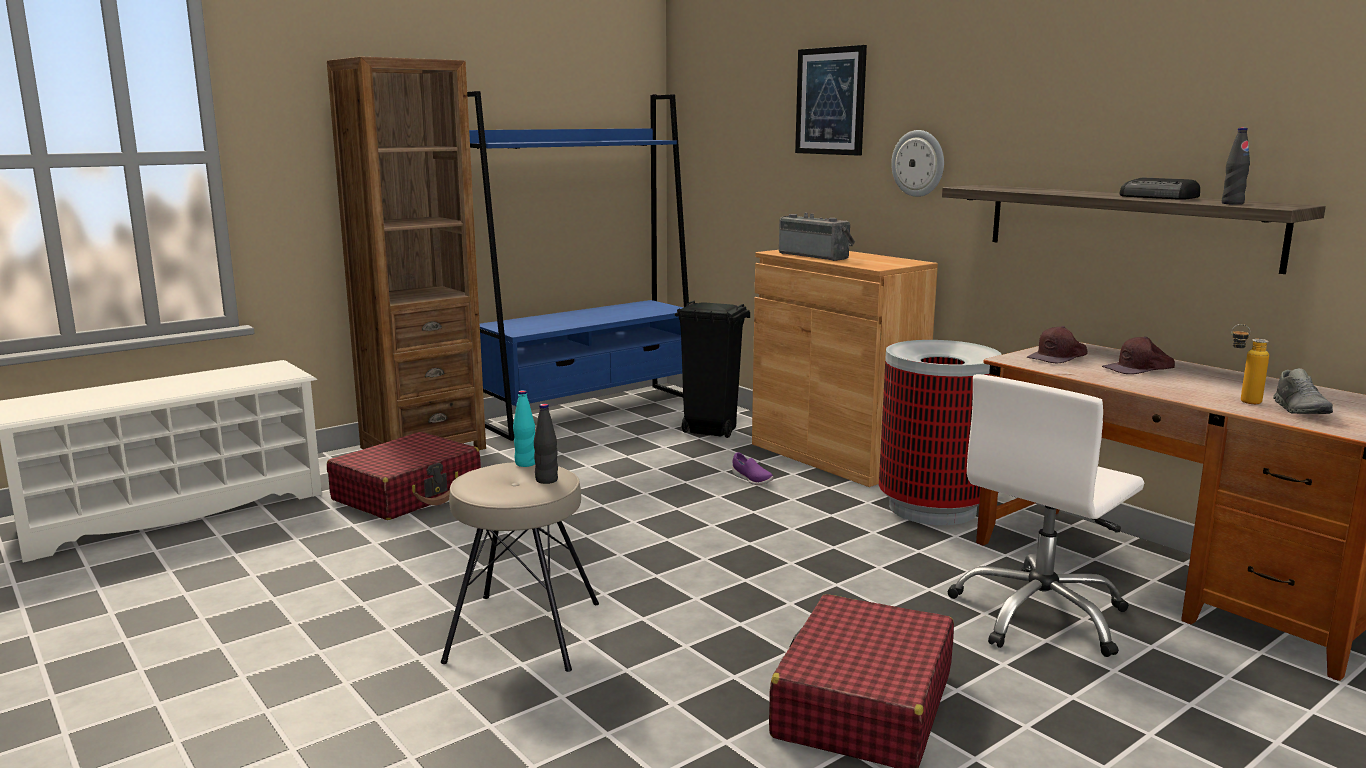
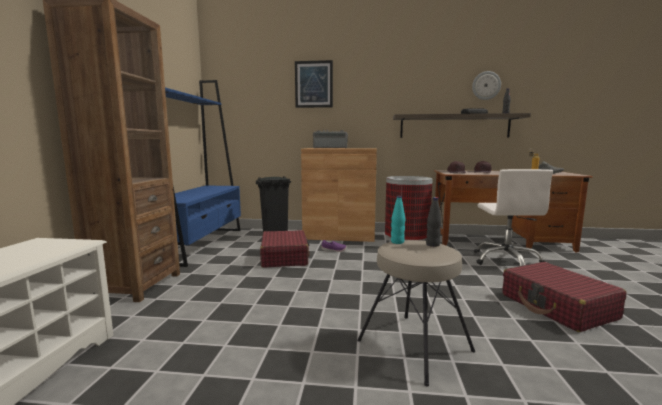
camera: 45 degrees left, 5 degrees down
(408, 494) = (183, 311): red suitcase -> red suitcase (284, 257)
(918, 163) = (363, 109): wall clock -> wall clock (486, 85)

